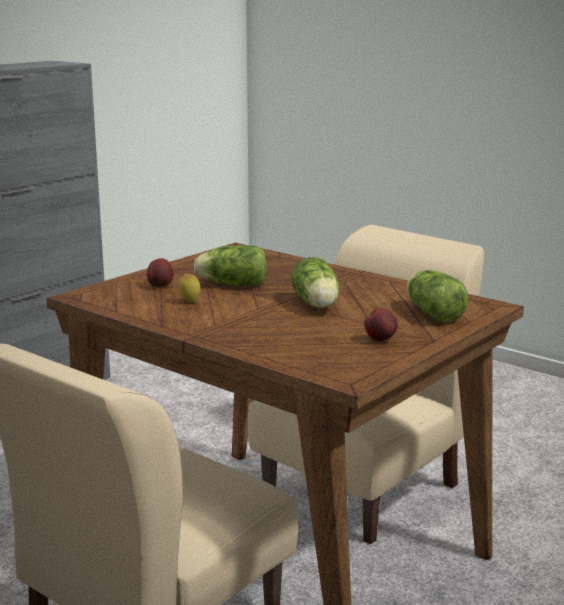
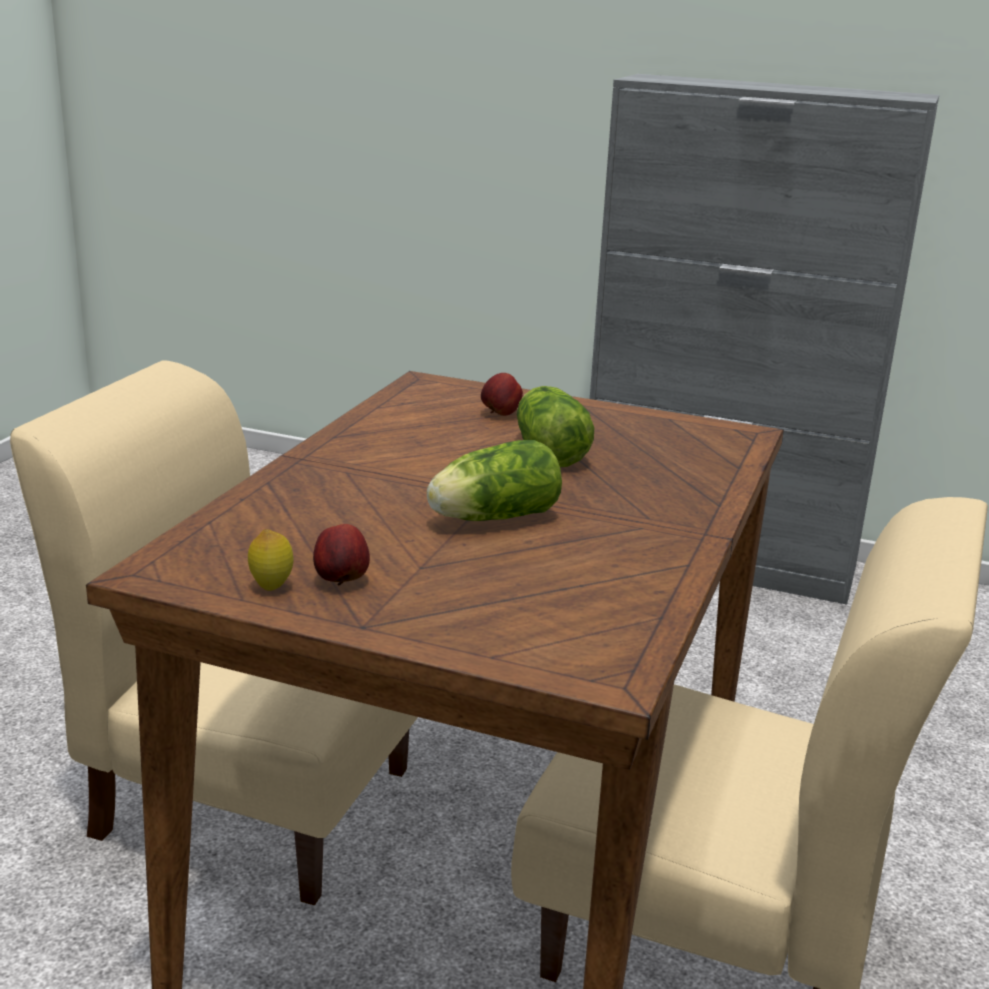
camera: 70 degrees right, 5 degrees up
(189, 302) = (443, 438): lemon -> lemon (271, 587)
(432, 313) = (518, 616): lettuce -> none

